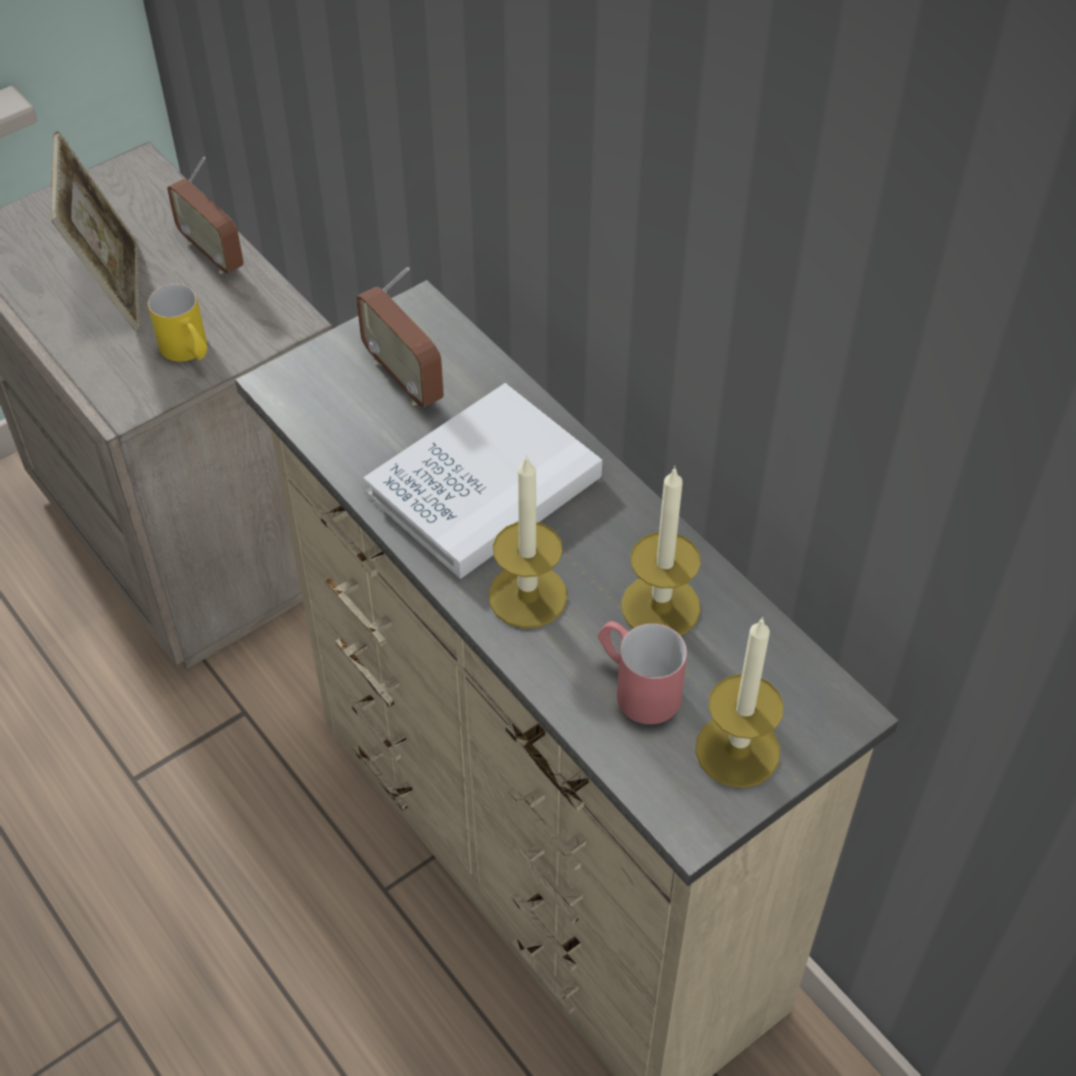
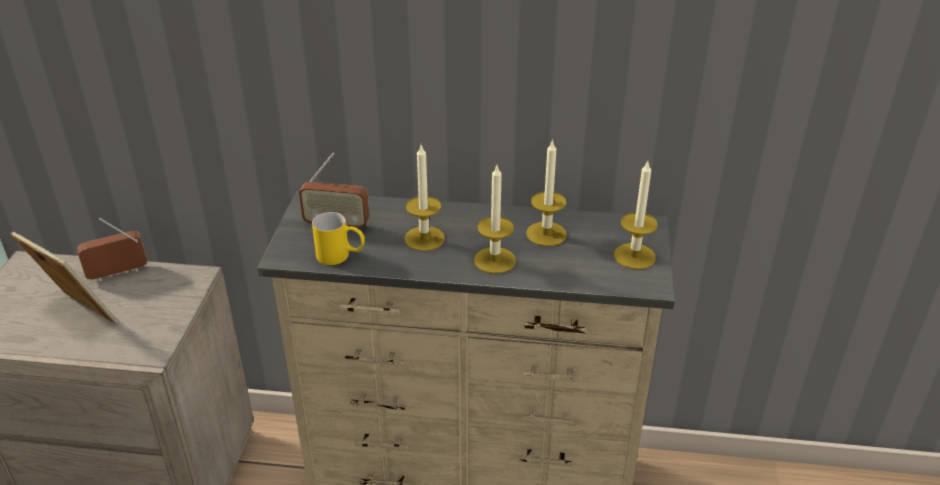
camera: 45 degrees left, 15 degrees down
(189, 352) = (159, 315): yellow mug -> yellow mug (341, 256)
(212, 253) = (118, 273): radio -> radio turned 150 degrees clockwise
(484, 485) = (424, 238): white book -> candle
(636, 686) = (574, 261): red mug -> none

